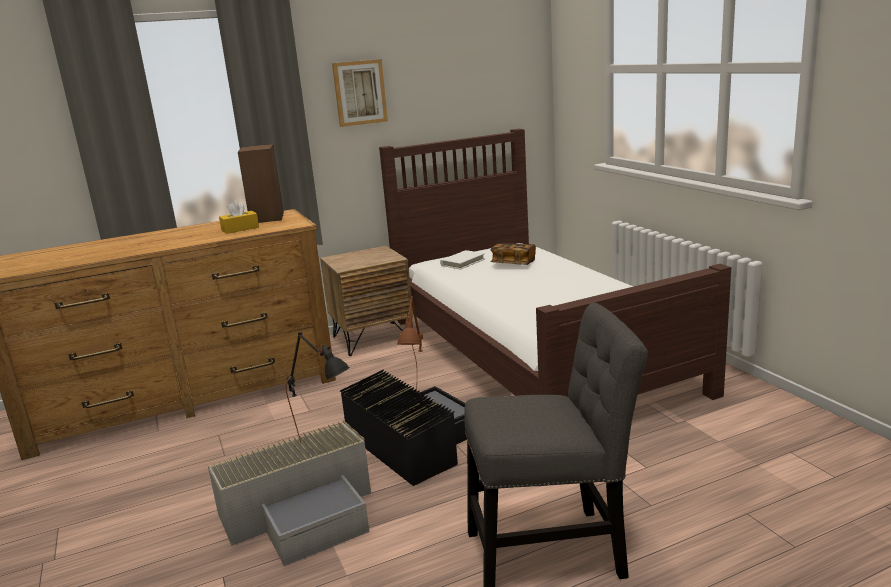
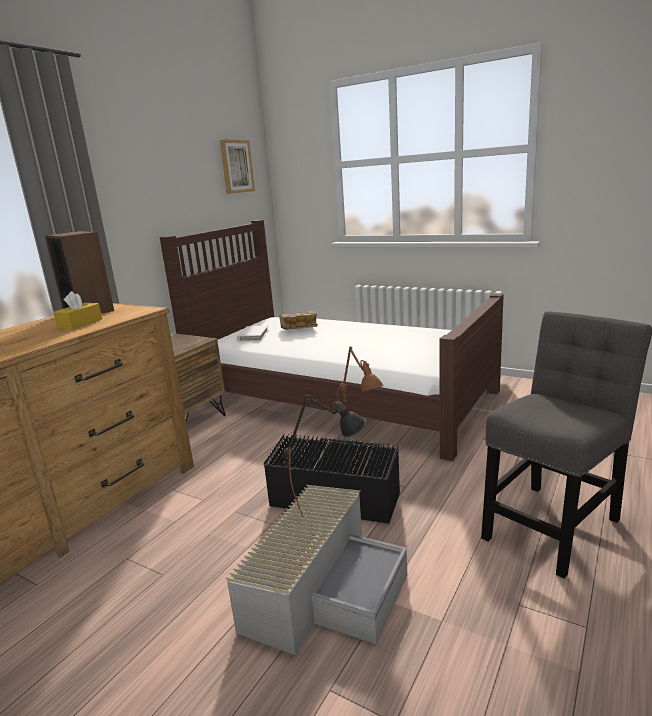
camera: 35 degrees left, 0 degrees up
(359, 92) = (136, 183): picture -> picture (236, 166)

